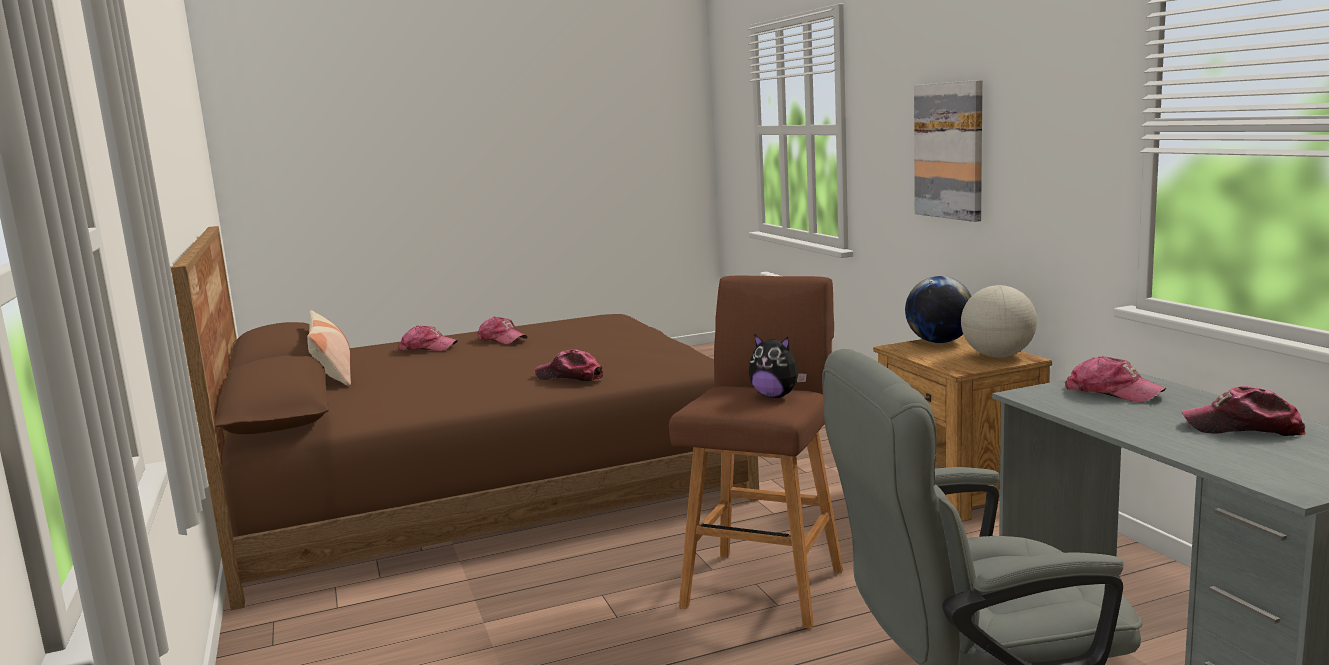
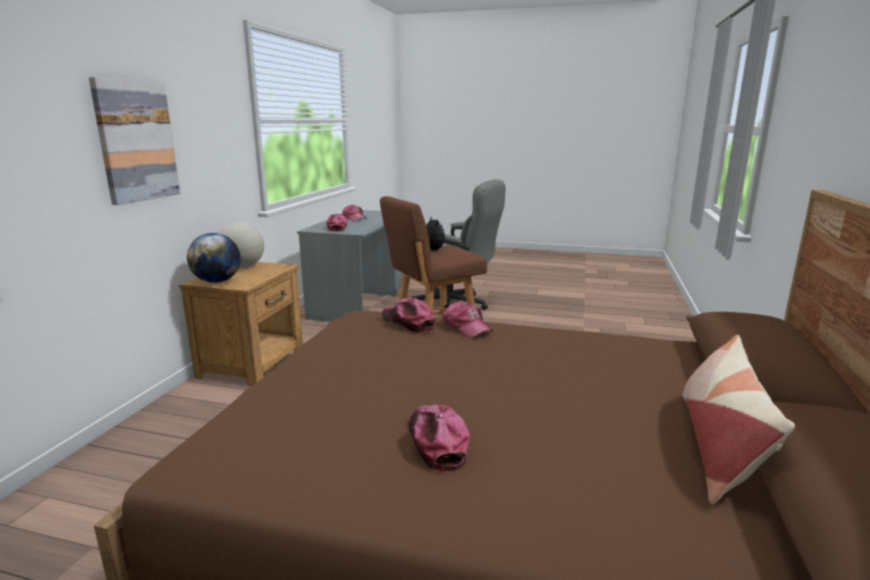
camera: 145 degrees left, 5 degrees up
(427, 348) = (560, 469): cap -> cap (408, 322)

